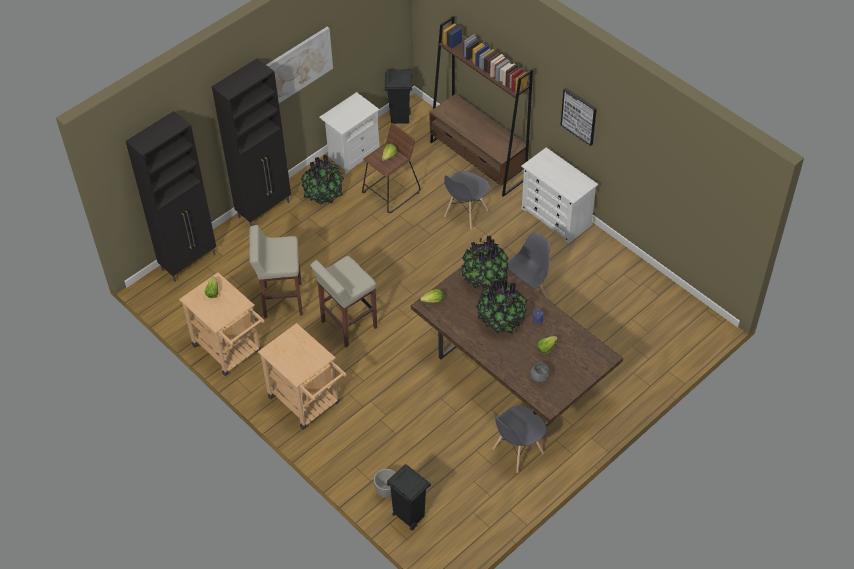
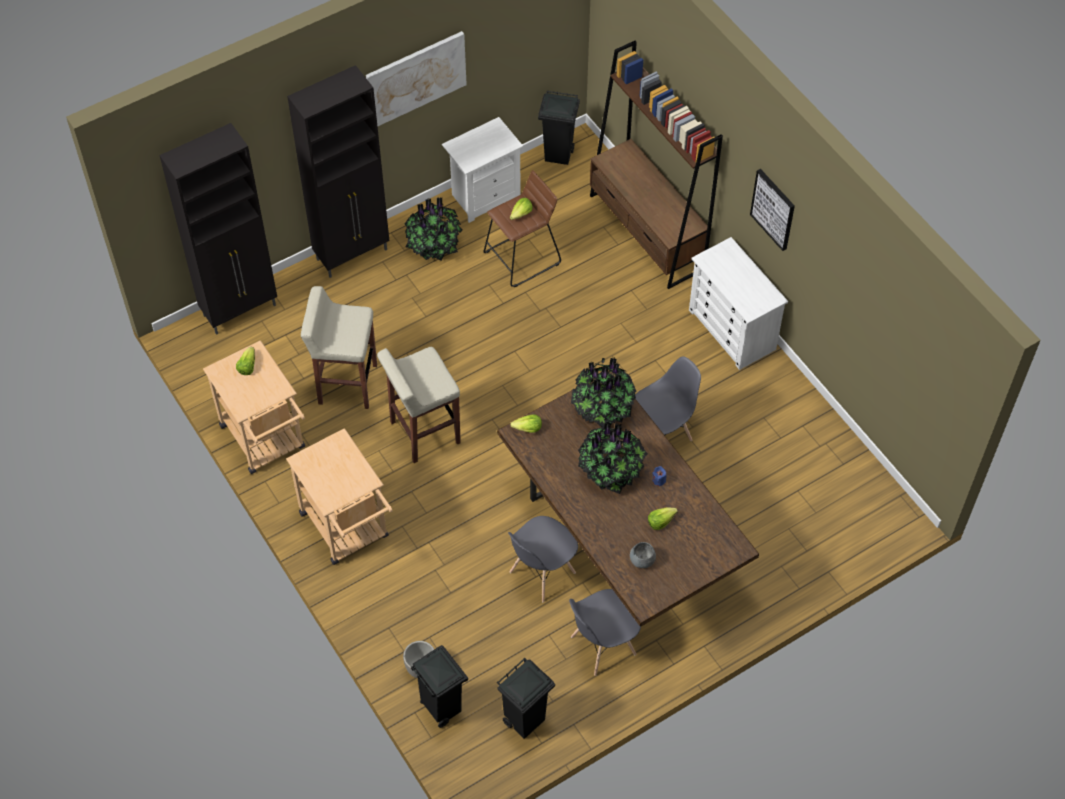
camera: 10 degrees right, 5 degrees up
(465, 213) = (613, 304): grey chair -> grey chair (542, 573)
(473, 513) = (525, 720): none -> black trash can

